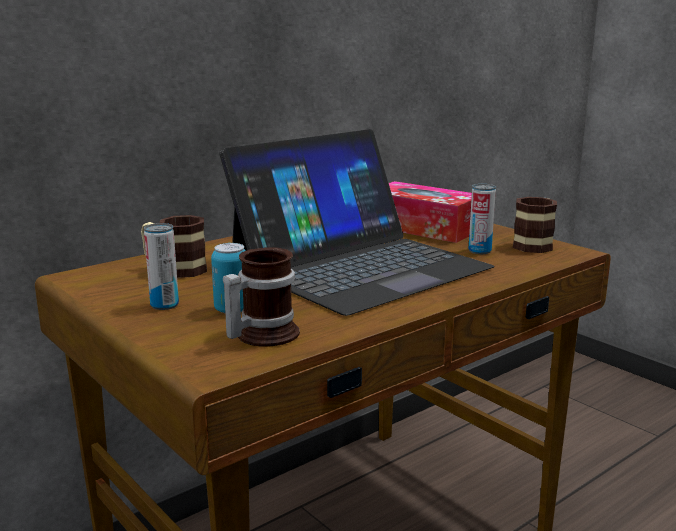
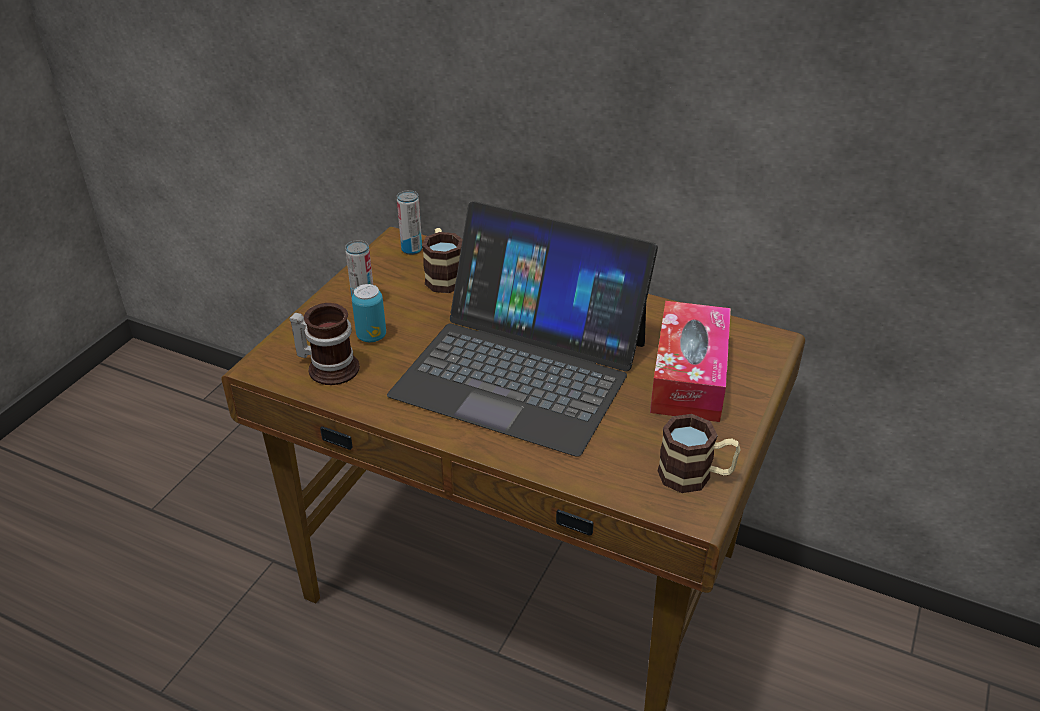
camera: 65 degrees right, 20 degrees up
(479, 251) = (632, 436): can -> can (411, 249)

